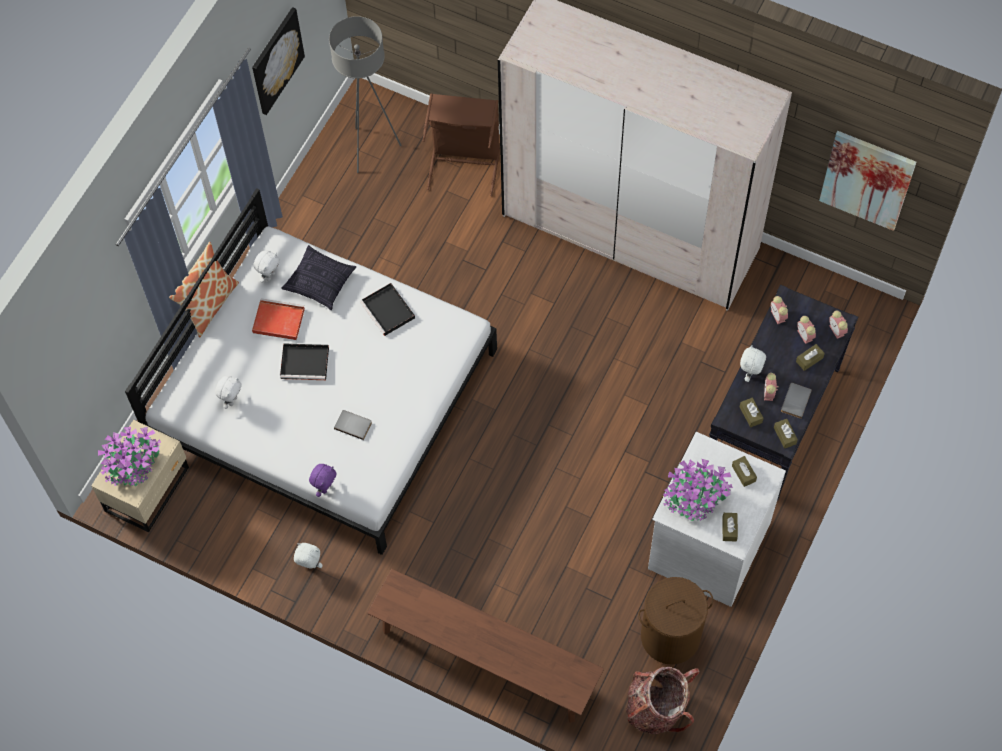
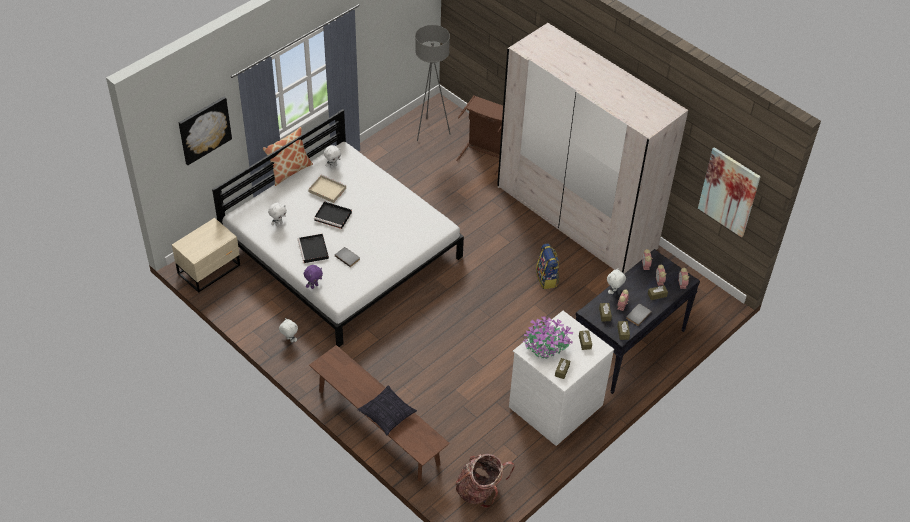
camera: 15 degrees right, 15 degrees down
(133, 465) = (202, 241): potted plant -> none
(276, 60) = (380, 35): picture -> picture (204, 130)
(277, 321) = (326, 190): red tray -> beige tray
(320, 282) = (362, 178): pillow -> pillow (387, 414)
(388, 311) = (398, 204): black tray -> black tray (313, 250)
(626, 347) = (547, 279): none -> backpack
(670, 635) = (507, 450): brown laundry basket -> none

